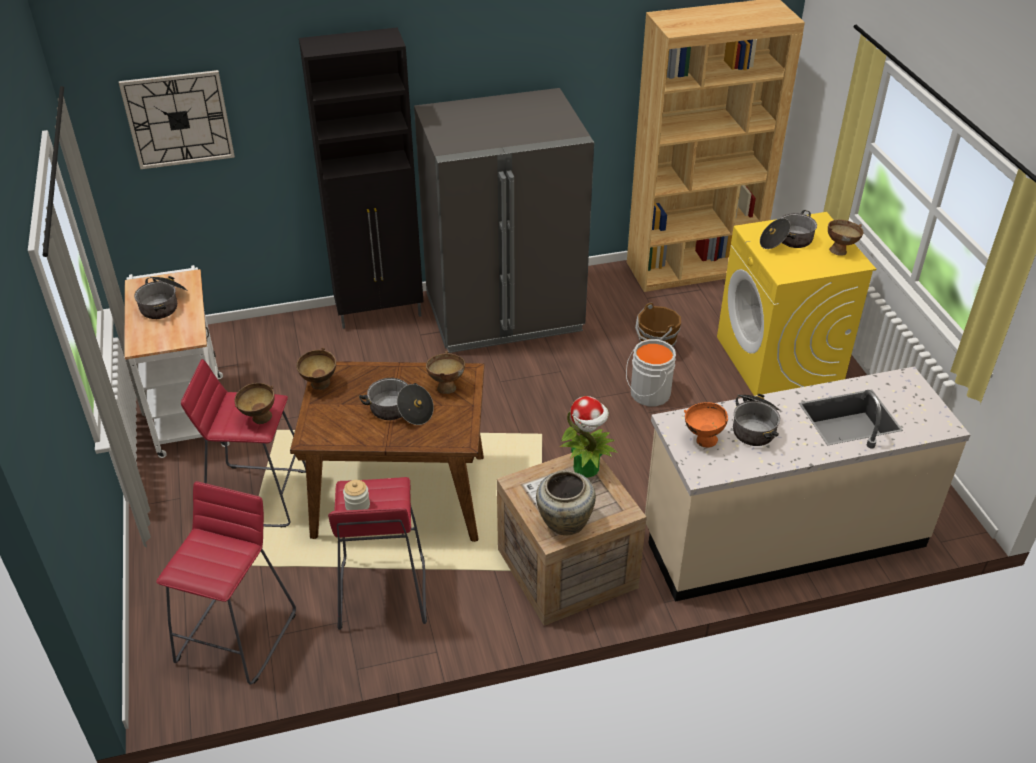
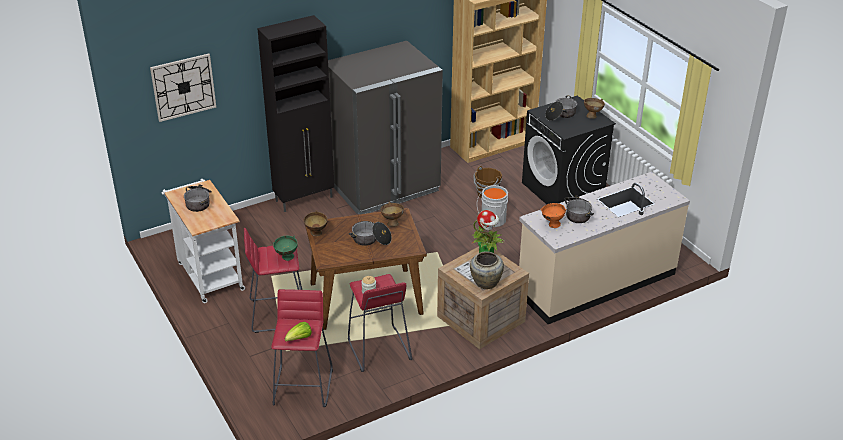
camera: 15 degrees left, 5 degrees down
(205, 574) = (299, 339): none -> lettuce
(258, 419) = (286, 258): brown bowl -> green bowl
(779, 360) = (563, 190): yellow washing machine -> black washing machine

